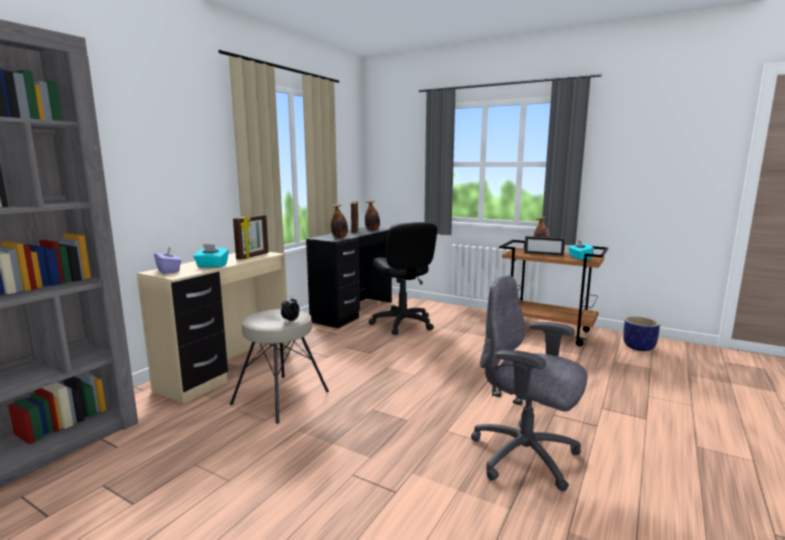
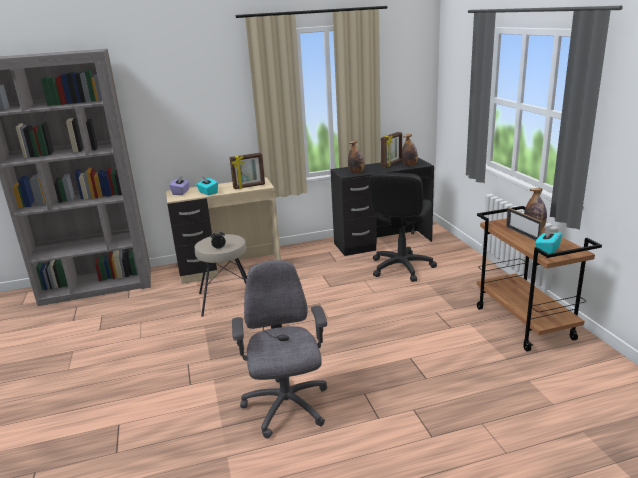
camera: 45 degrees right, 10 degrees up
(639, 347) = (597, 380): planter -> none

